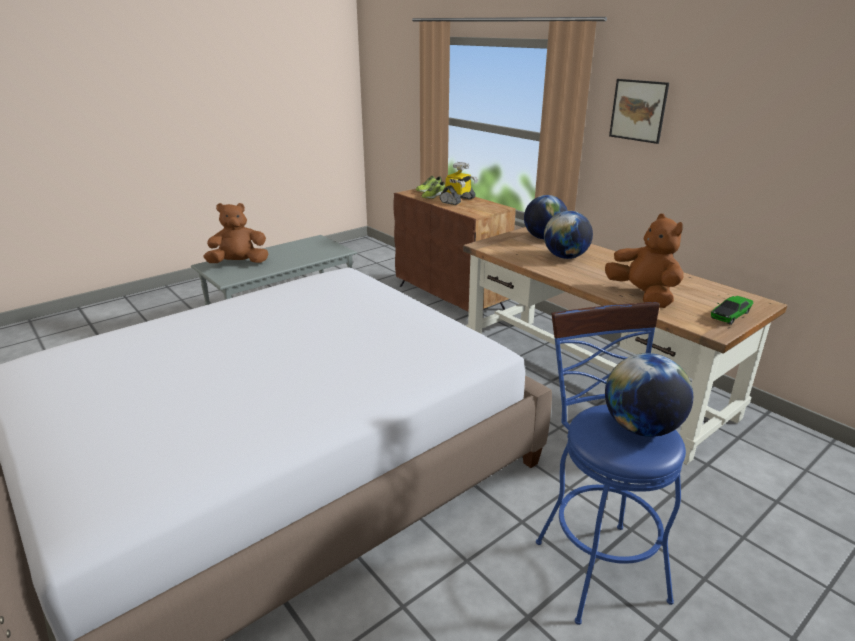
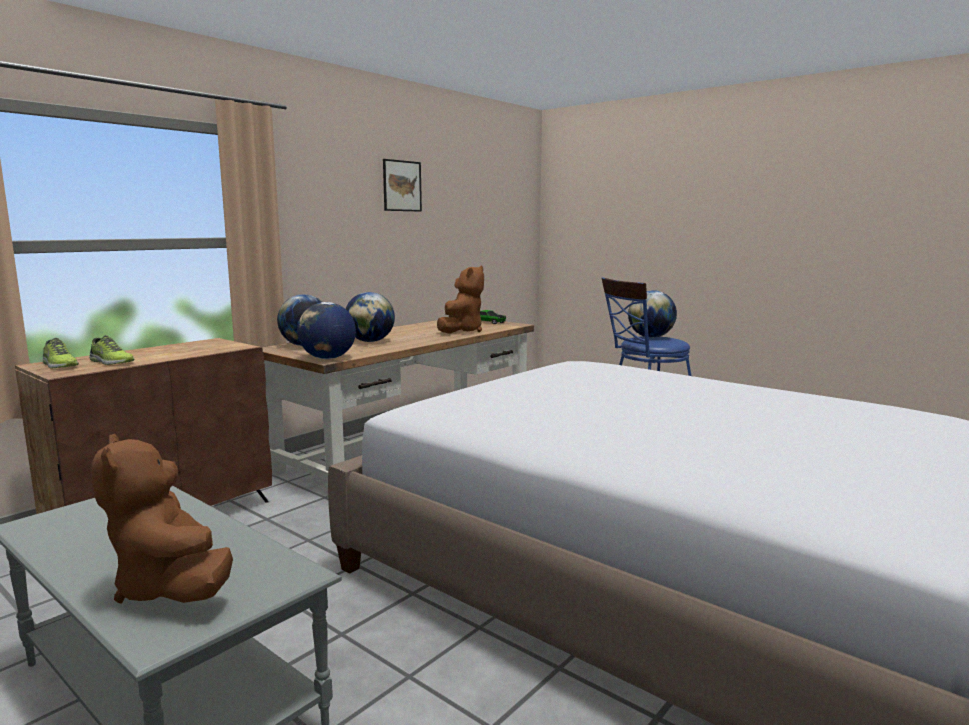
camera: 100 degrees left, 15 degrees down
(458, 200) = (153, 353): toy robot -> none
(486, 245) = (327, 358): none -> globe
(638, 110) = (314, 199): picture -> picture (402, 186)
(643, 296) = (461, 331): brown plush toy -> brown plush toy turned 150 degrees clockwise

